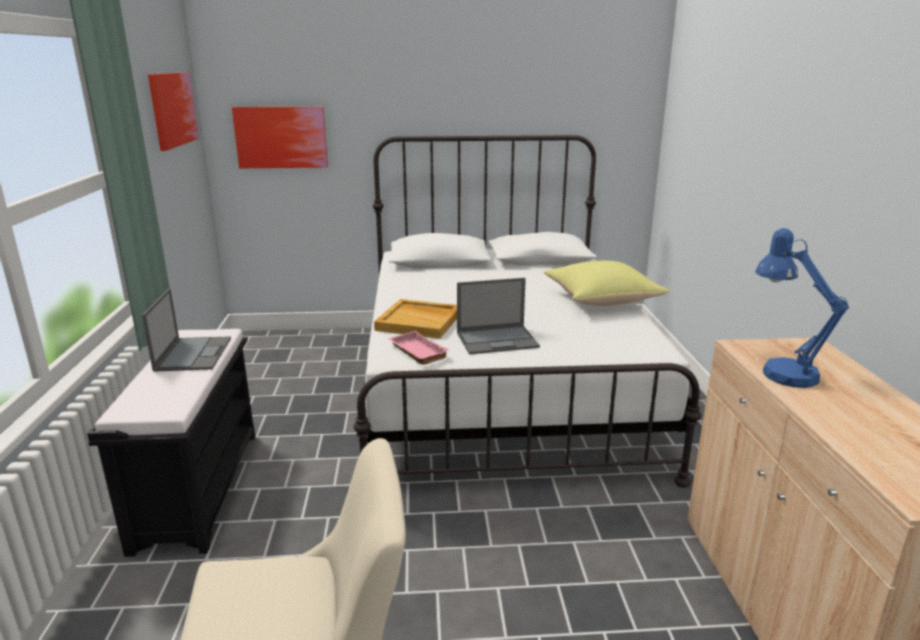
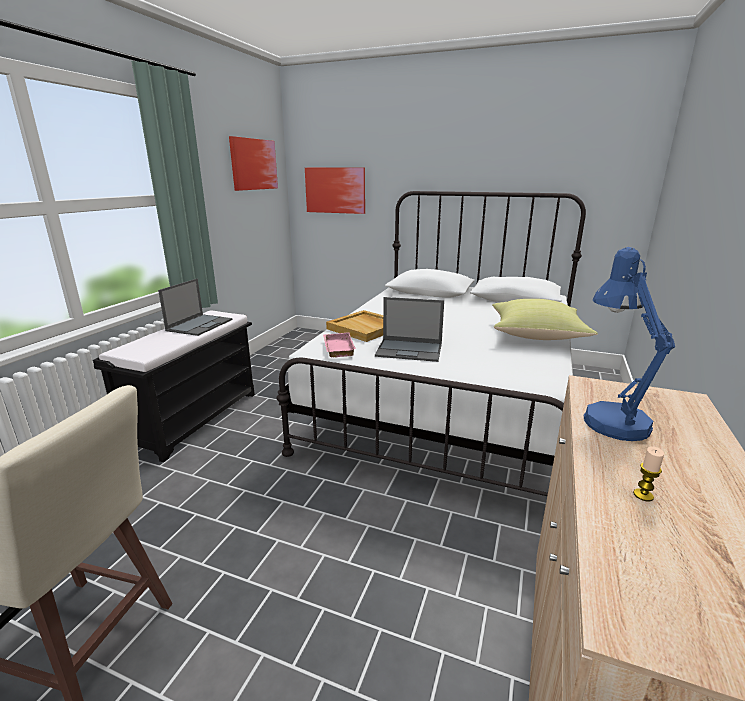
camera: 25 degrees right, 0 degrees up
(855, 424) = (643, 495): none -> candle

